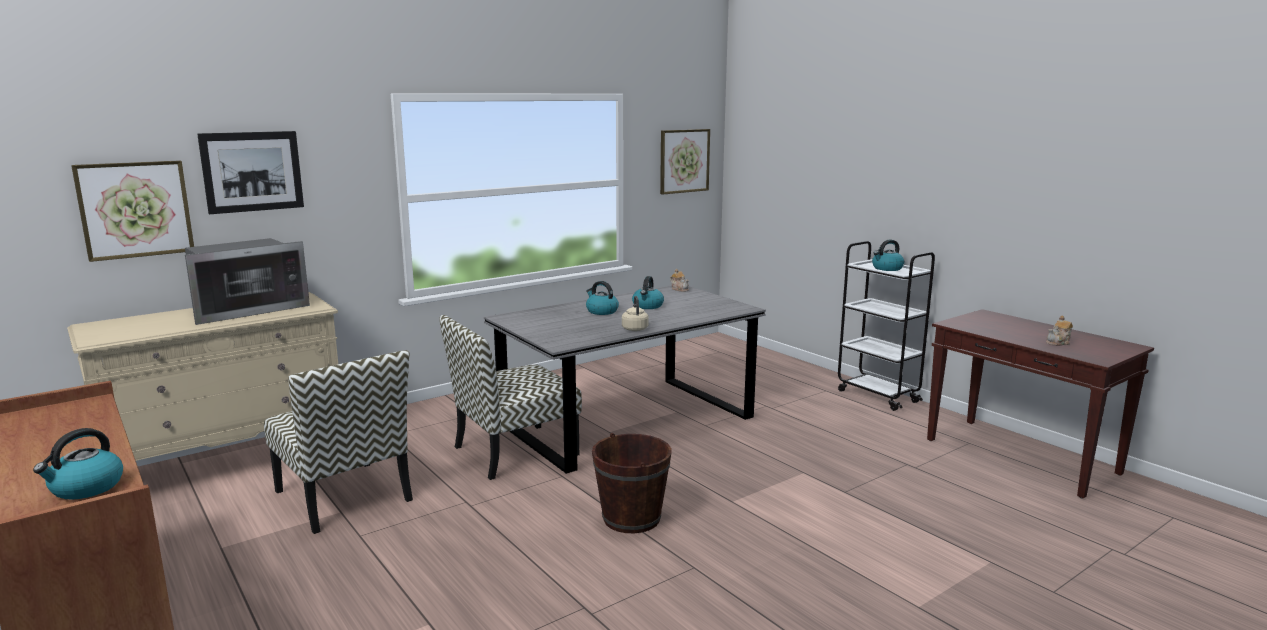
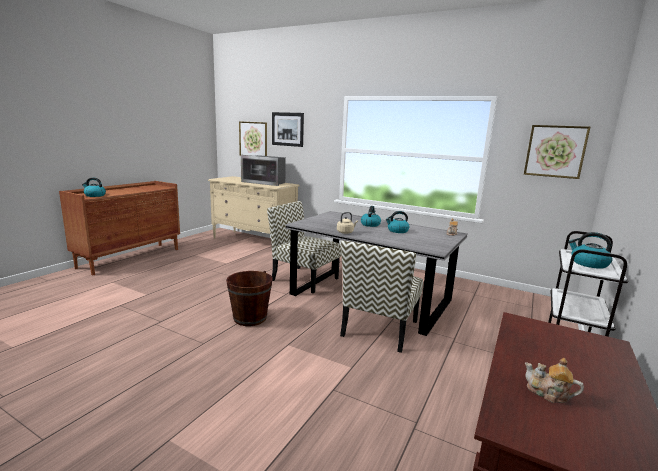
camera: 65 degrees right, 0 degrees up
(345, 496) = (239, 261): chair -> chair (380, 329)

